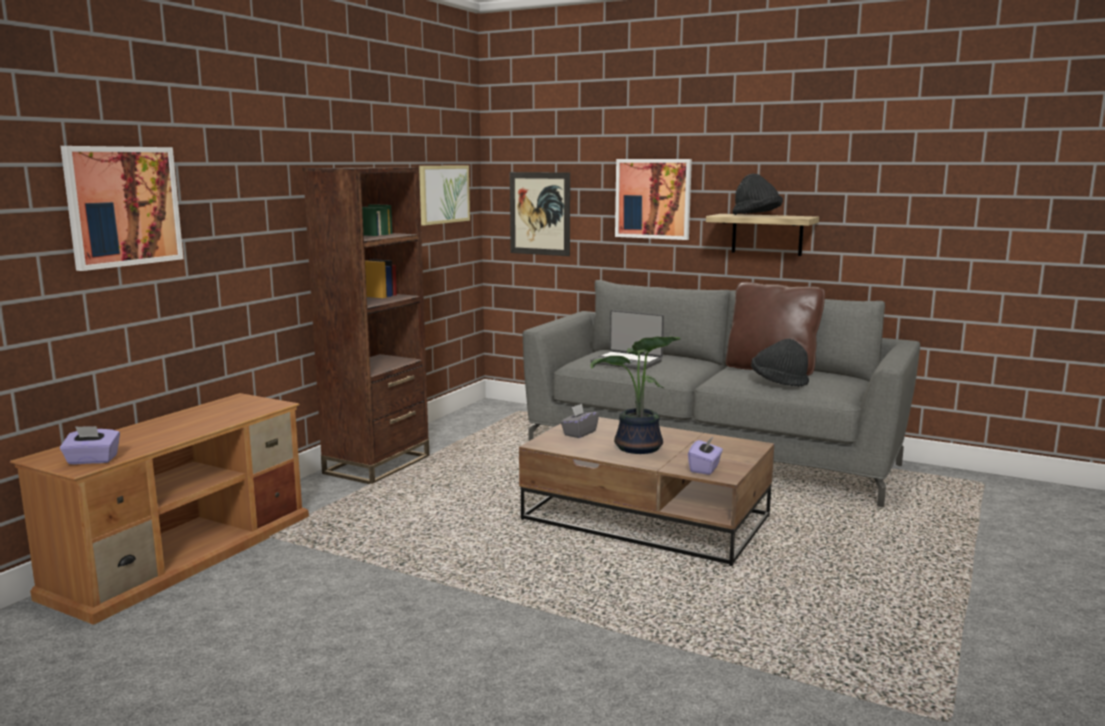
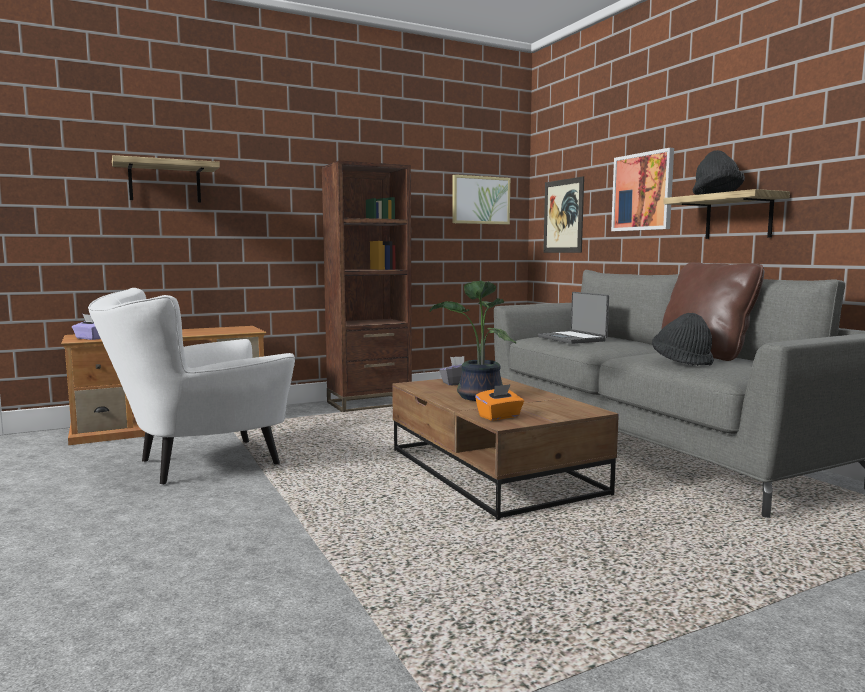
camera: 35 degrees right, 5 degrees down
(123, 206) = (165, 182): picture -> shelf
(343, 597) = (198, 464): none -> white armchair
(705, 468) = (499, 417): purple tissue box -> orange tissue box

